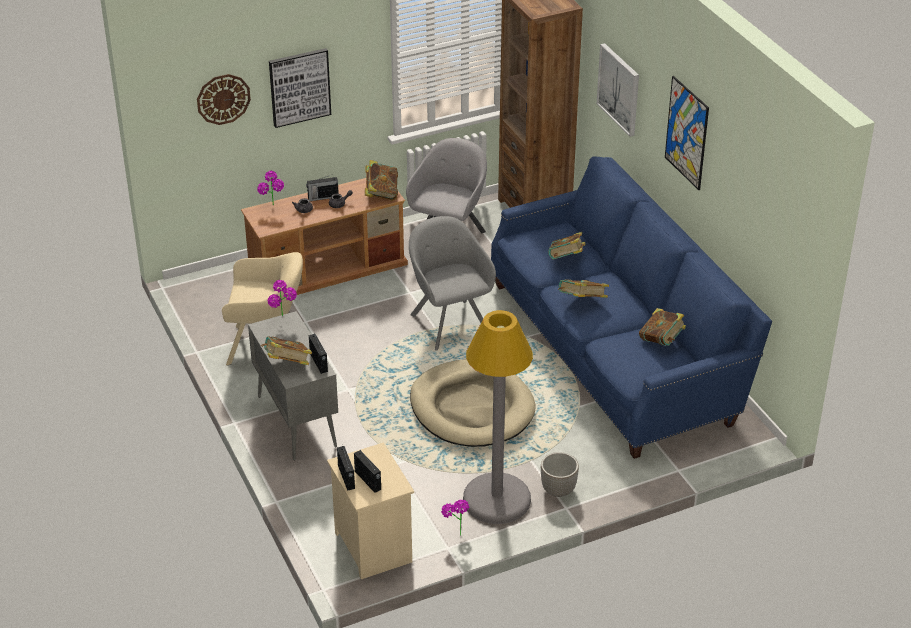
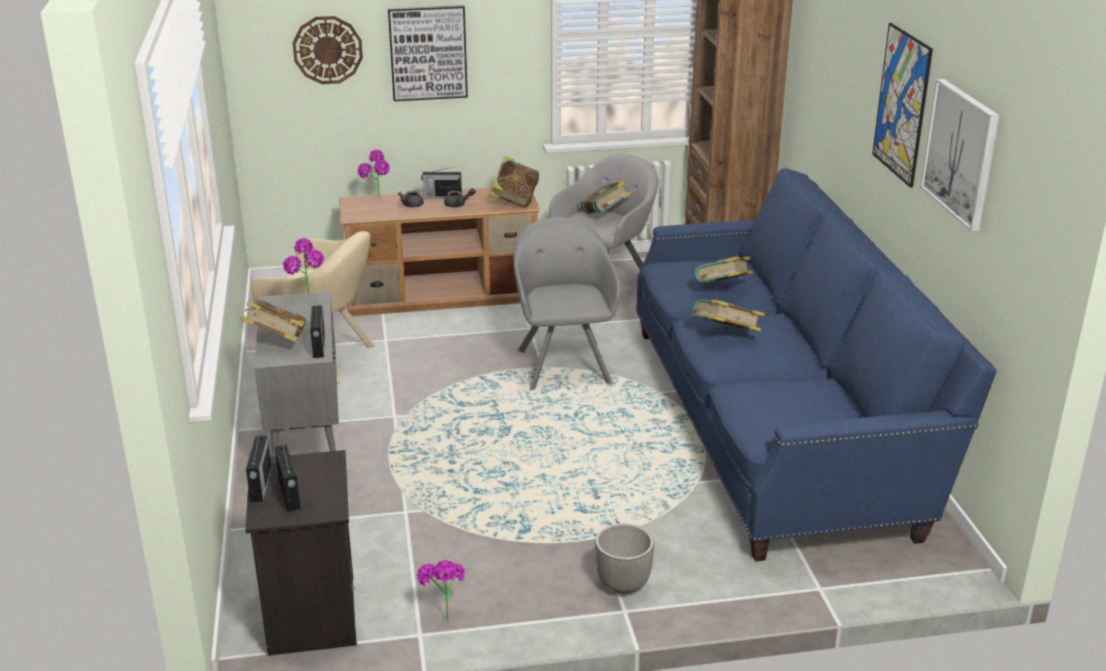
camera: 15 degrees right, 10 degrees down
(371, 547) = (310, 613): beige nightstand -> black nightstand
(471, 408) = (545, 461): beige dog bed -> none
(496, 499) = (525, 581): grey floor lamp -> none
(619, 89) = (828, 79): picture -> picture (961, 153)
(662, 341) = (826, 394): book -> book (605, 216)

